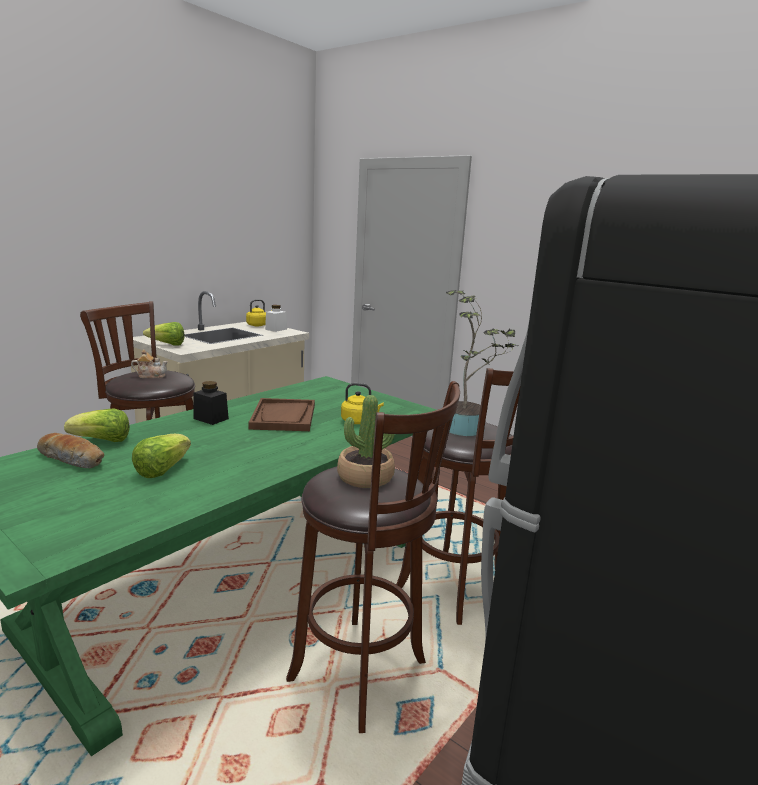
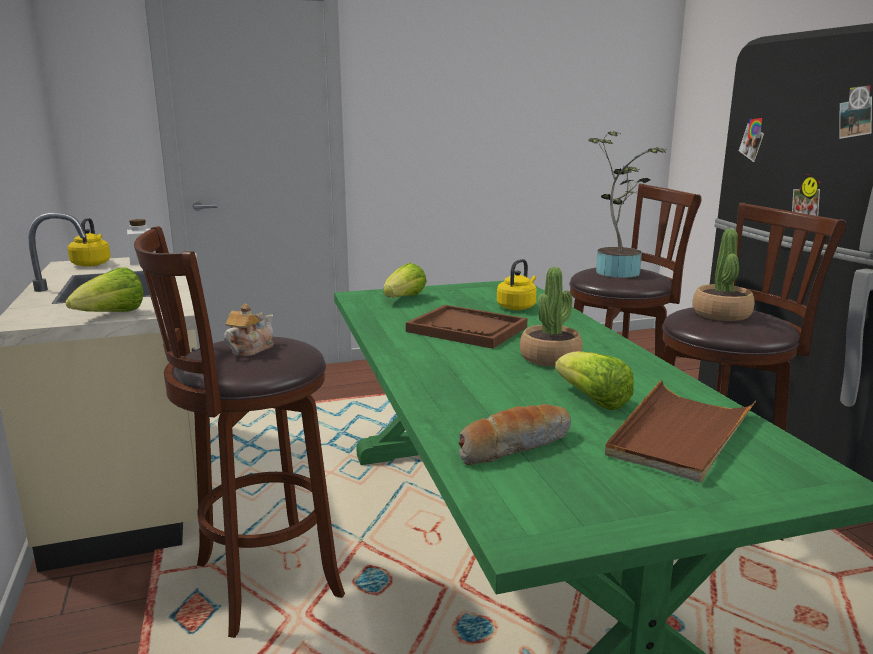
camera: 55 degrees left, 0 degrees up
(102, 441) = (454, 423): lettuce -> lettuce (404, 298)
(108, 503) = (680, 435): none -> brown tray
(211, 419) = (431, 359): black jar -> none
(243, 447) = (550, 358): none -> potted plant

